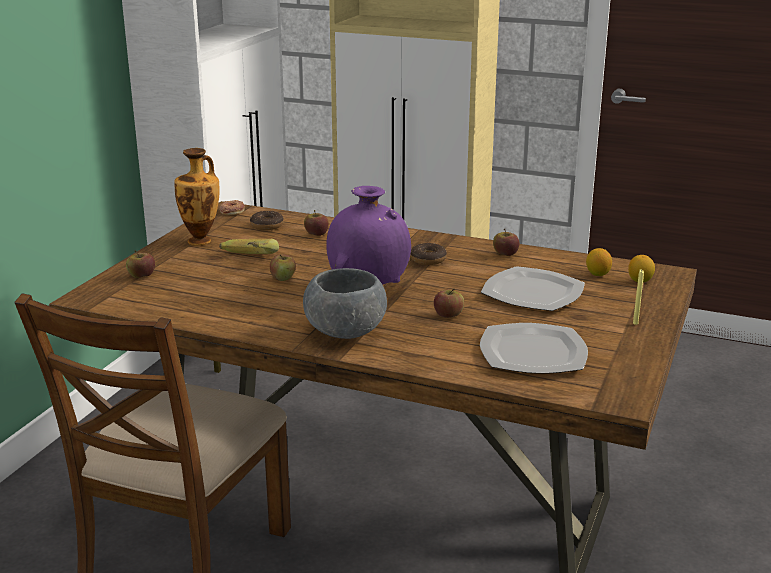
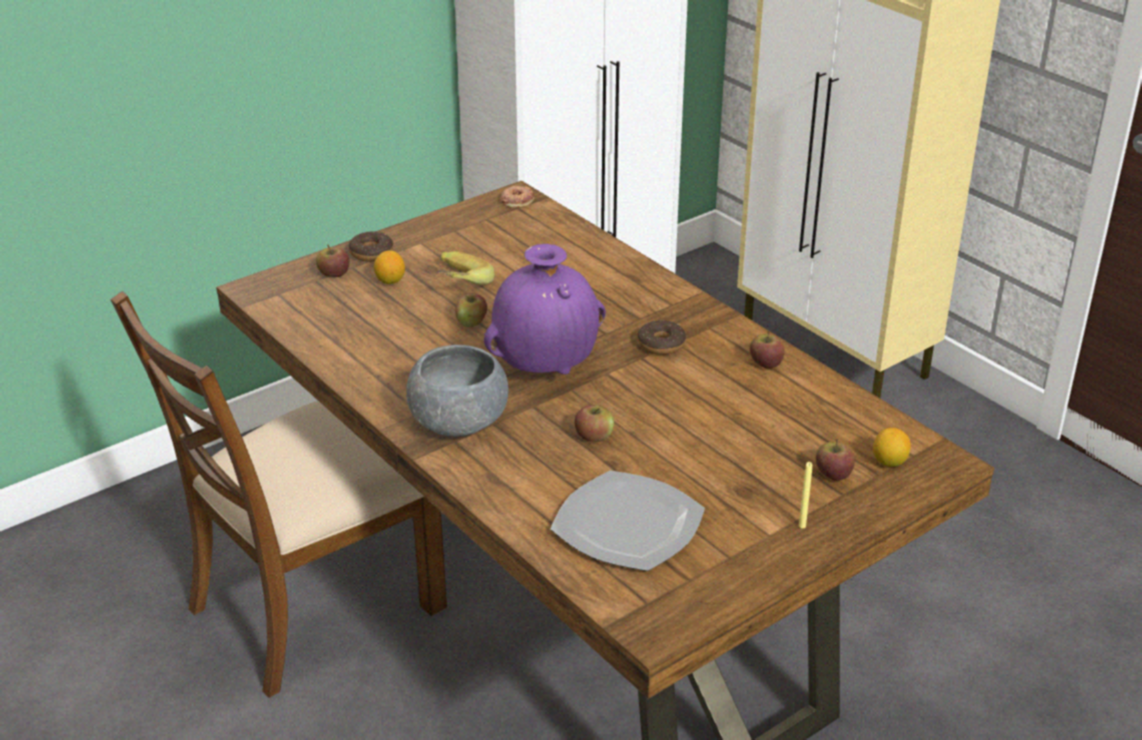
camera: 30 degrees right, 10 degrees up
(201, 241) = (440, 239): vase -> none
(267, 226) = (532, 235): donut -> donut (371, 253)
(316, 234) = (574, 264): apple -> apple (833, 474)
(532, 292) = (729, 435): plate -> none
(597, 274) = (846, 433): lemon -> lemon (390, 281)

